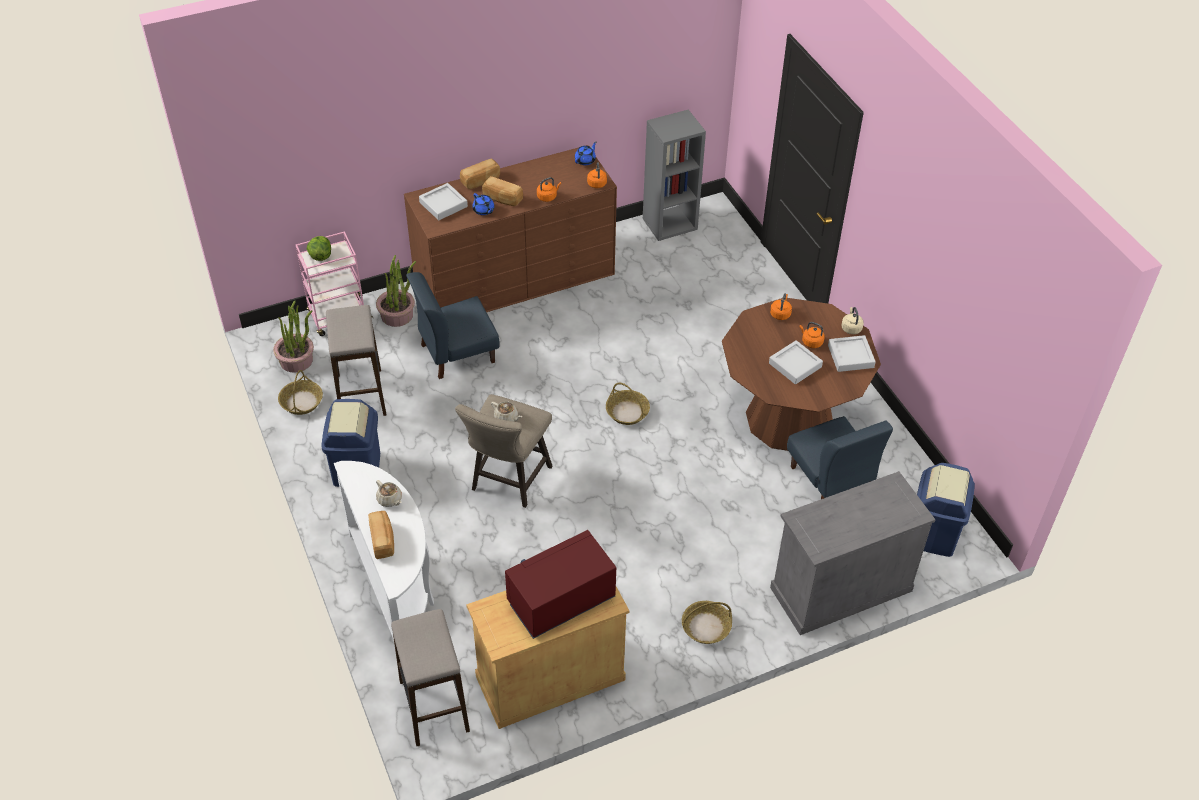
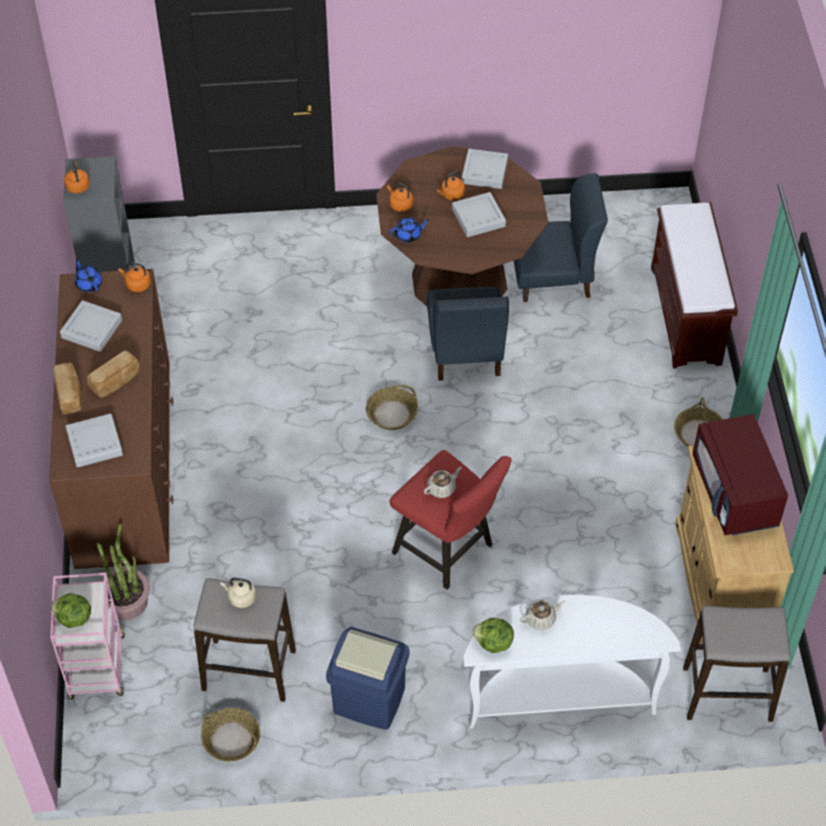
camera: 70 degrees left, 5 degrees up
(296, 360) = (153, 732): potted plant -> none
(358, 475) = (493, 643): none -> lettuce
(383, 540) = (598, 638): bread -> none
(457, 353) = (224, 553): blue chair -> blue chair (465, 351)
(483, 210) = (128, 405): blue teapot -> blue teapot (408, 235)
(508, 482) = (449, 552): beige stool -> red stool
(544, 174) = (92, 329): none -> grey tray
(547, 197) = (137, 337): orange kettle -> orange kettle (77, 186)
(840, 589) = (686, 316): grey cabinet -> brown bench
(851, 328) = (445, 158): beige kettle -> beige kettle (240, 598)
(933, 534) = (646, 226): blue trash can -> none

